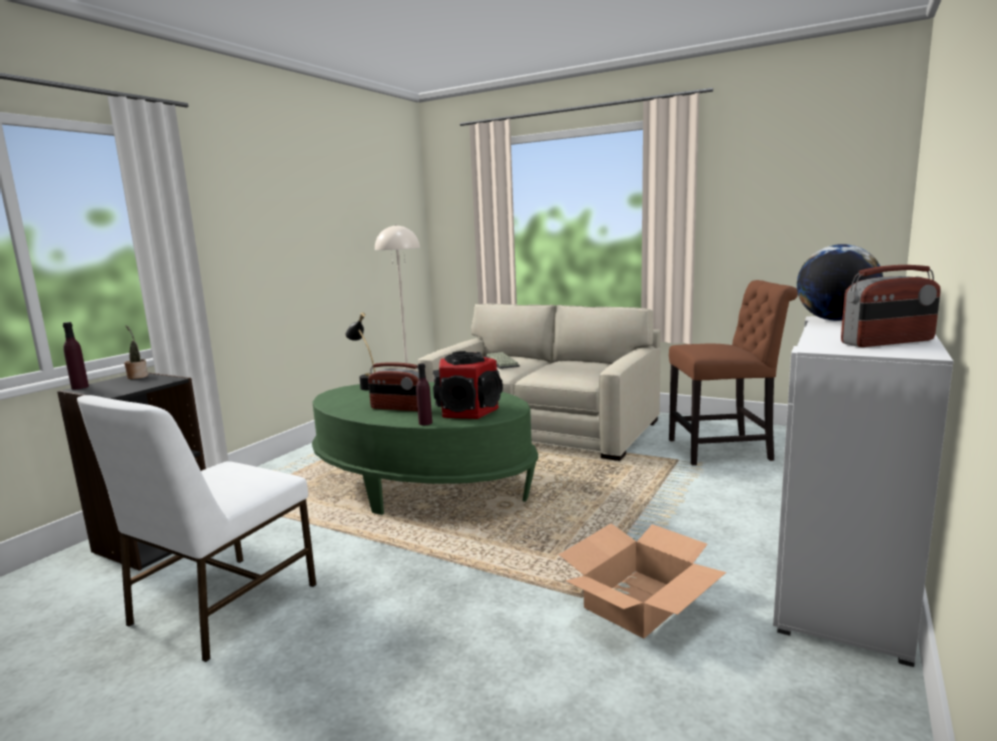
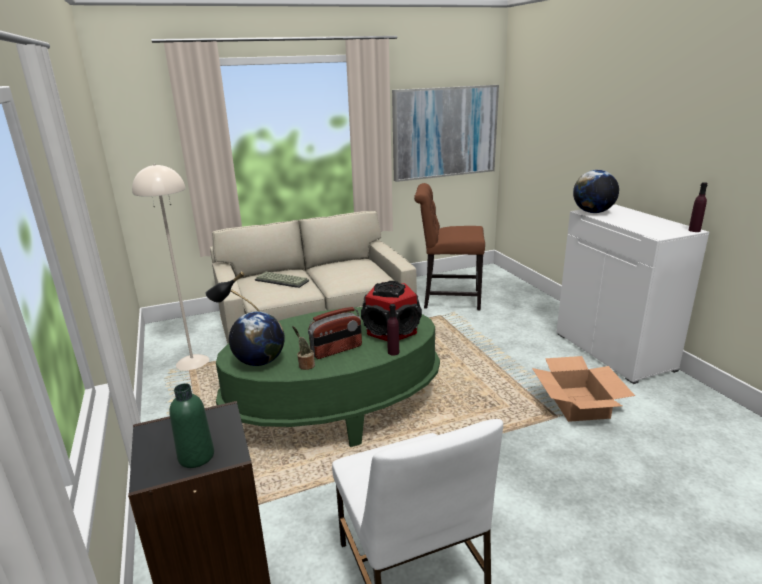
camera: 50 degrees left, 10 degrees up
(80, 387) = (143, 476): purple bottle -> purple bottle (694, 230)
(108, 389) = (196, 456): none -> green bottle
(137, 376) = (160, 430): potted plant -> potted plant (305, 365)
(343, 398) = (260, 362): none -> globe
(725, 450) = (448, 299): brown chair -> brown chair turned 120 degrees counterclockwise
(795, 216) = (444, 132): none -> picture
(888, 342) = (660, 225): radio -> none

